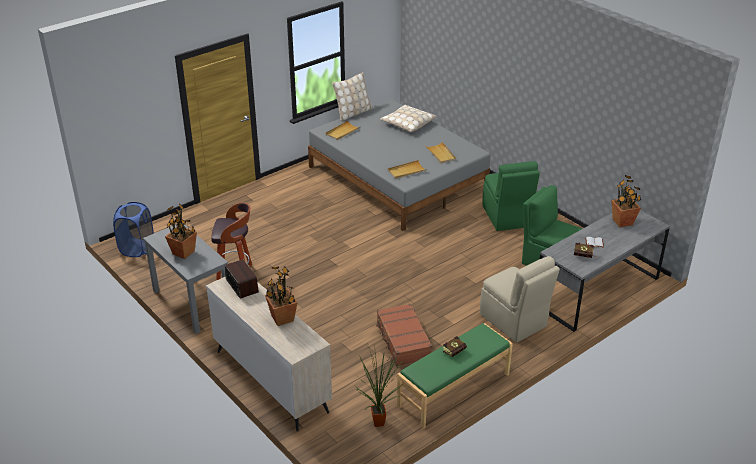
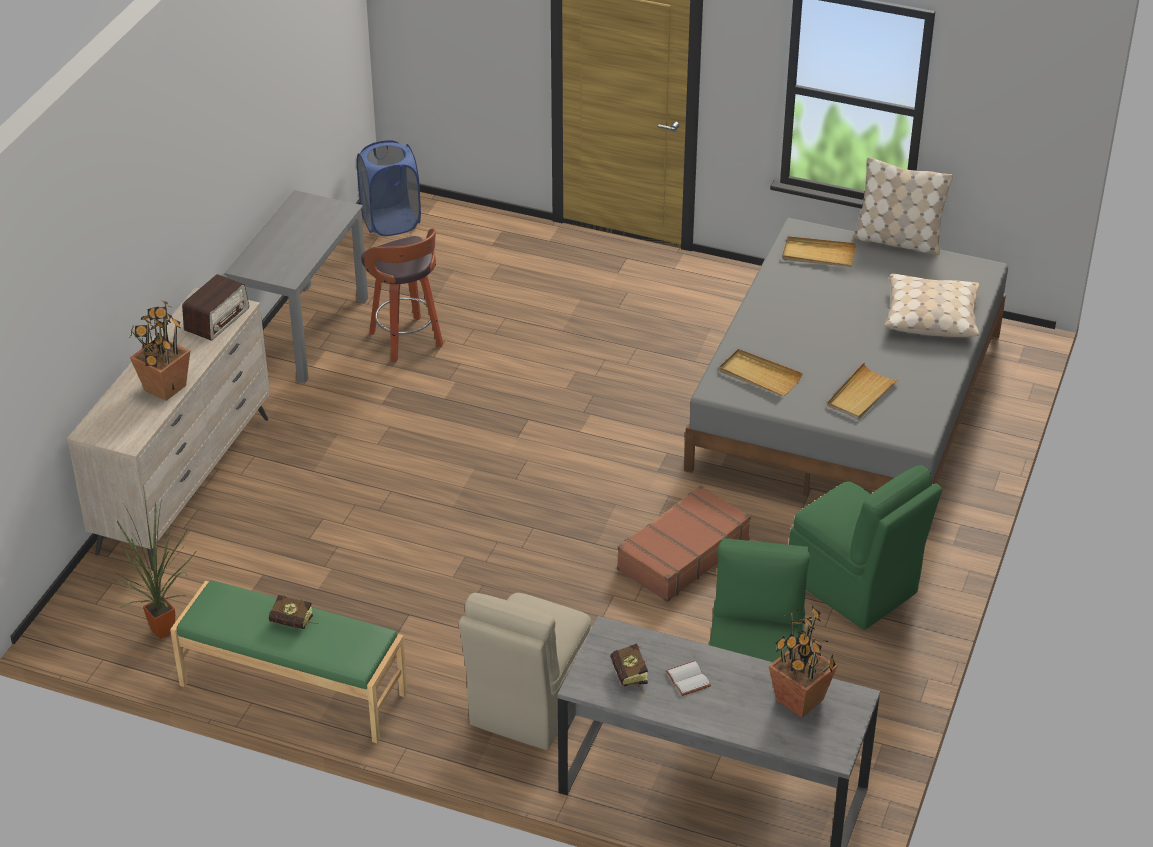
camera: 60 degrees right, 5 degrees up
(183, 253) = (285, 240): potted plant -> none
(403, 341) = (375, 585): brown suitcase -> brown suitcase (682, 554)
(506, 217) = (854, 587): green chair -> green chair turned 90 degrees counterclockwise

